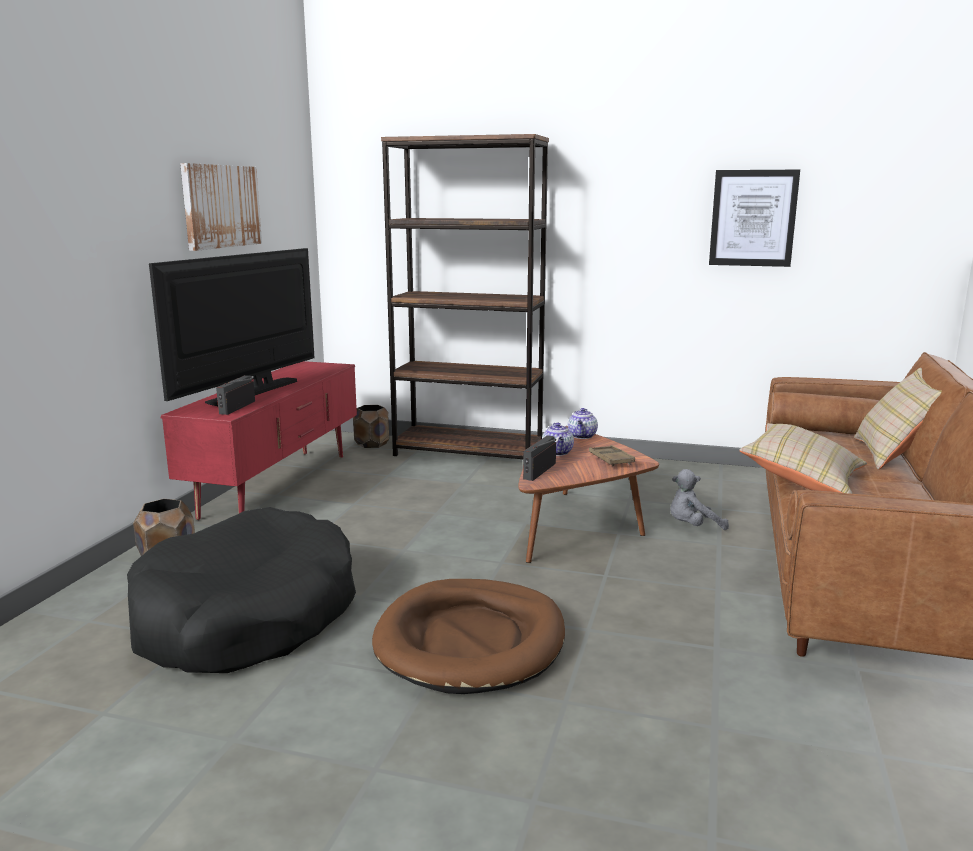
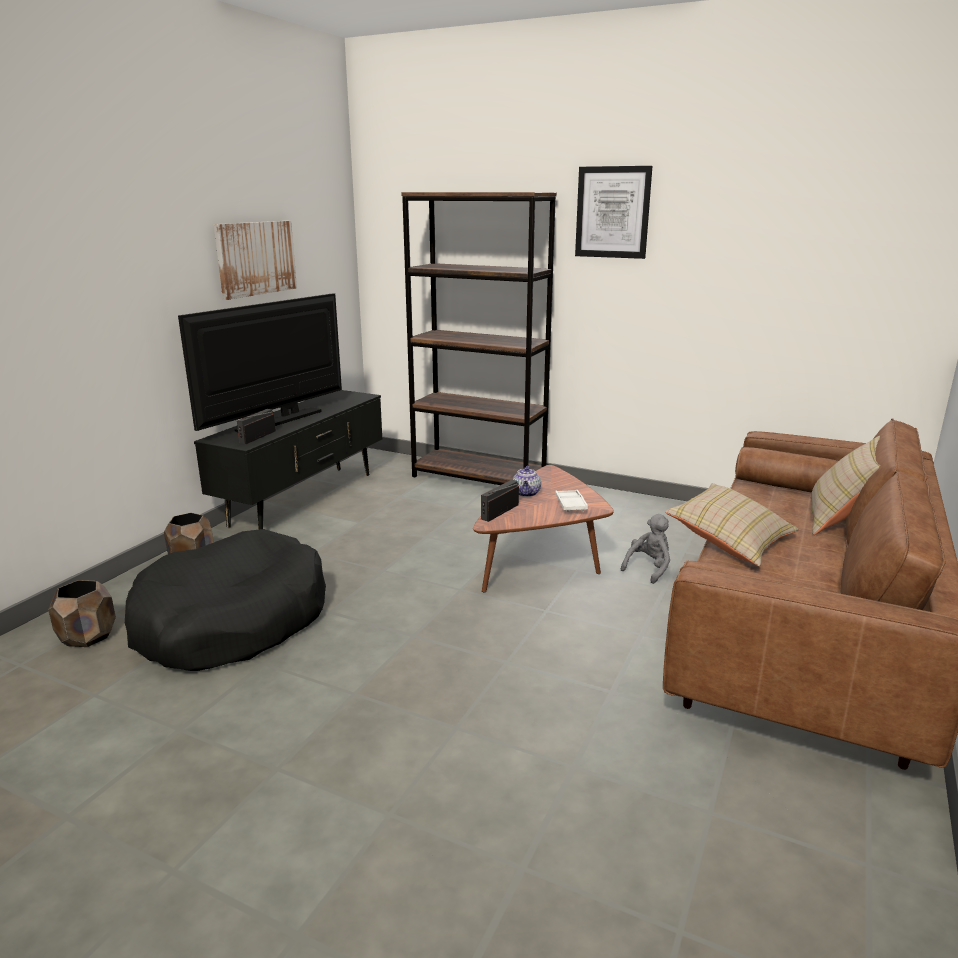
camera: 10 degrees right, 5 degrees up
(278, 485) = (305, 499): red tv stand -> black tv stand
(372, 444) = (399, 464): brown planter -> brown planter (88, 636)
(471, 641) = (402, 662): brown dog bed -> none
(582, 436) = (558, 477): teapot -> none
(611, 459) = (570, 504): brown tray -> white tray
(692, 527) = (648, 568): grey plush toy -> grey plush toy turned 135 degrees clockwise
(753, 218) = (746, 274): picture -> picture (612, 212)

